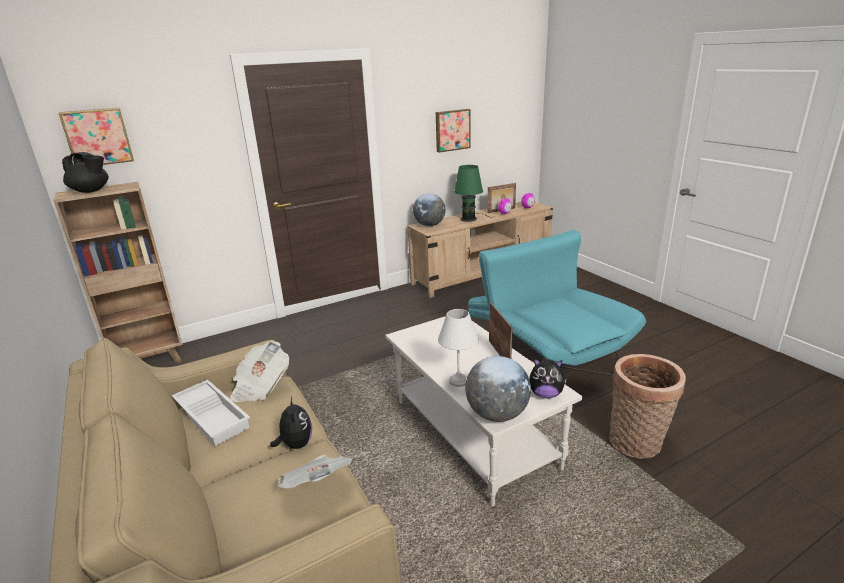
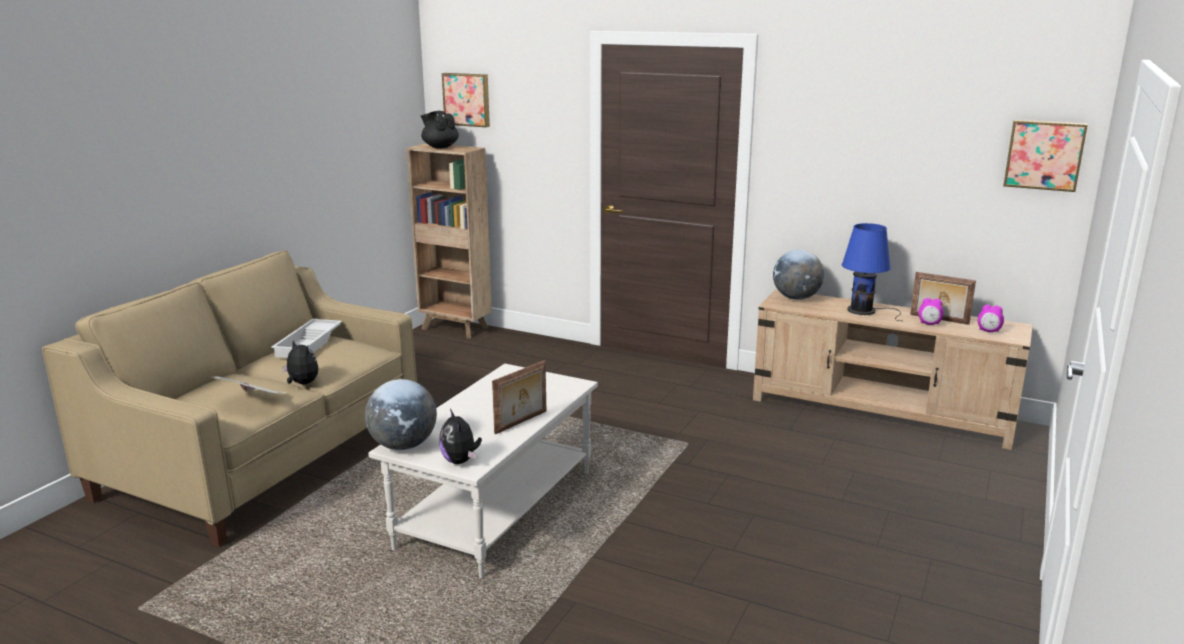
camera: 55 degrees right, 5 degrees down
(91, 191) = (440, 147): black teapot -> black teapot turned 150 degrees clockwise
(260, 386) = (361, 344): newspaper -> none
(296, 444) = (302, 383): plush toy -> plush toy turned 90 degrees counterclockwise
(452, 130) = (880, 166): picture -> picture (1044, 155)
(459, 381) = (446, 416): white table lamp -> none
(470, 218) = (865, 311): green table lamp -> blue table lamp
(545, 359) = (703, 516): turquoise armchair -> none
(637, 444) = (578, 623): basket -> none

